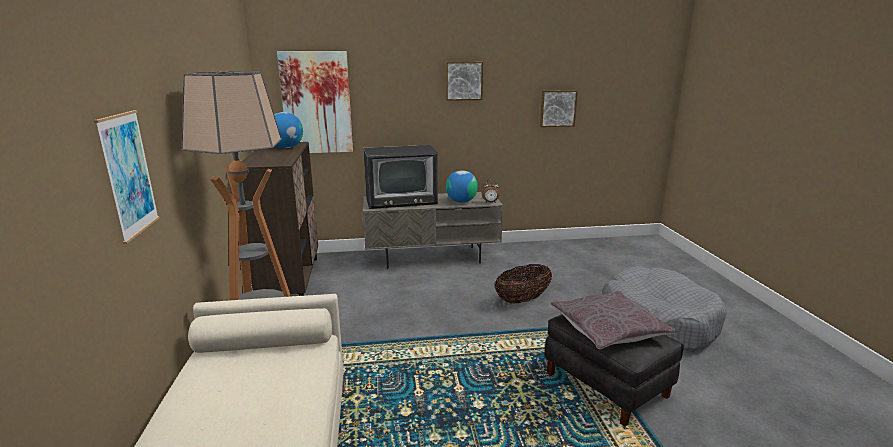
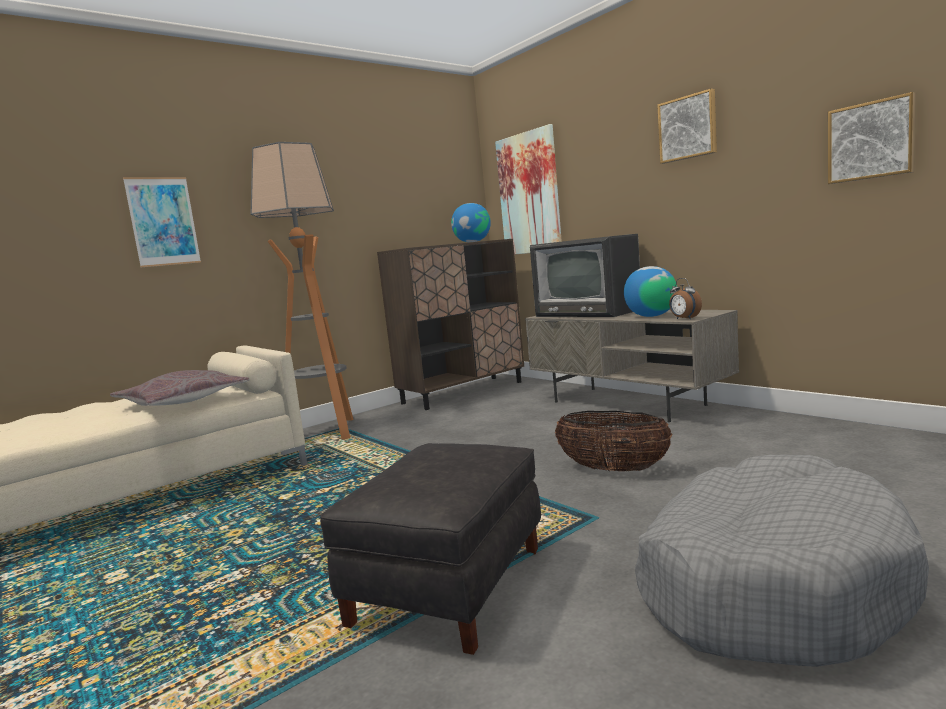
camera: 60 degrees right, 10 degrees down
(608, 328) = (427, 468): grey pillow -> grey pillow (183, 401)

